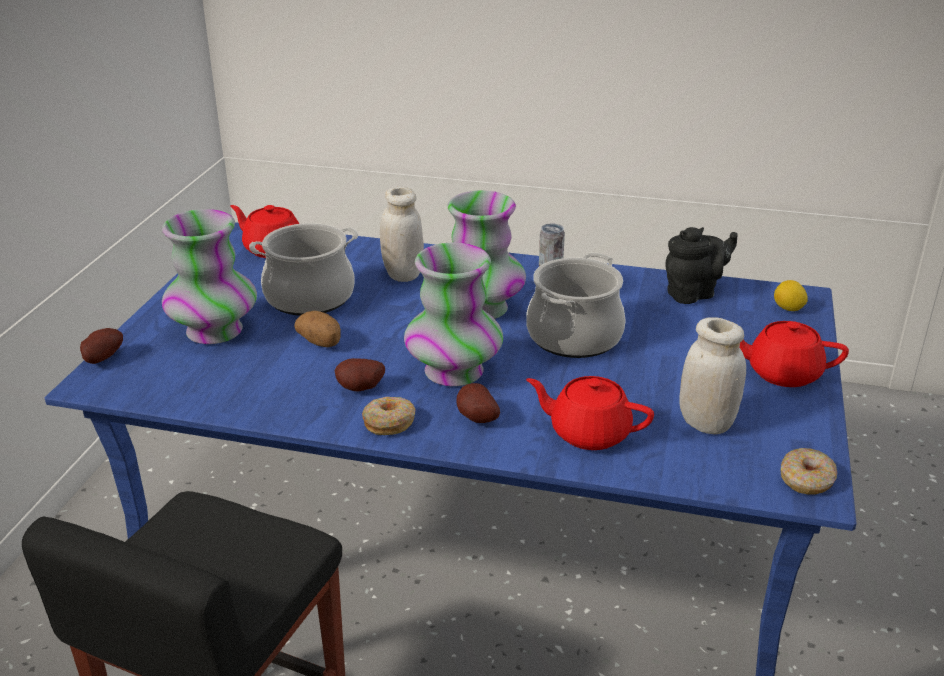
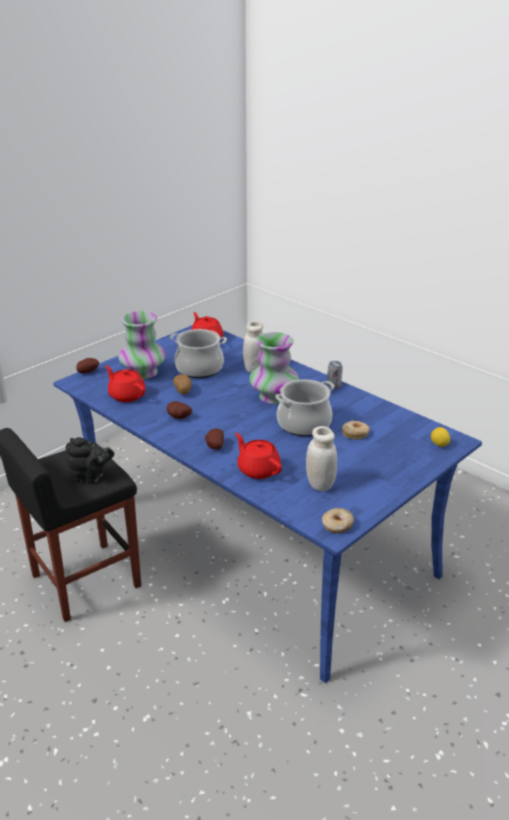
camera: 30 degrees right, 0 degrees up
(389, 422) = (175, 436): donut -> donut (355, 433)
(454, 371) = (228, 422): vase -> none
(694, 293) = (395, 421): black teapot -> black teapot (90, 477)
(782, 373) = (391, 474): red teapot -> red teapot (126, 395)

